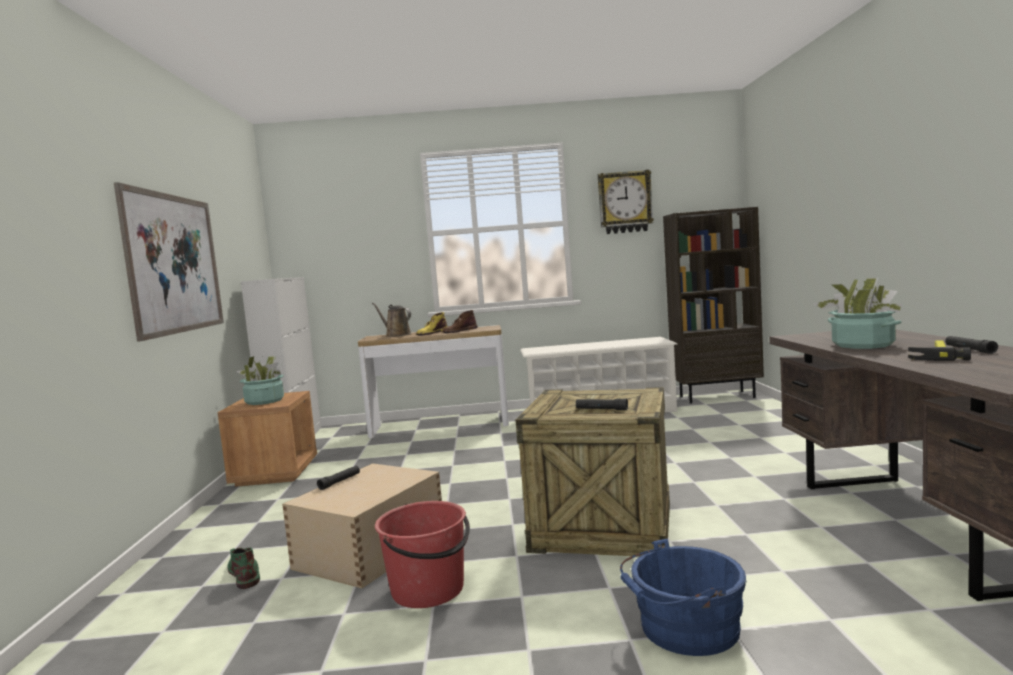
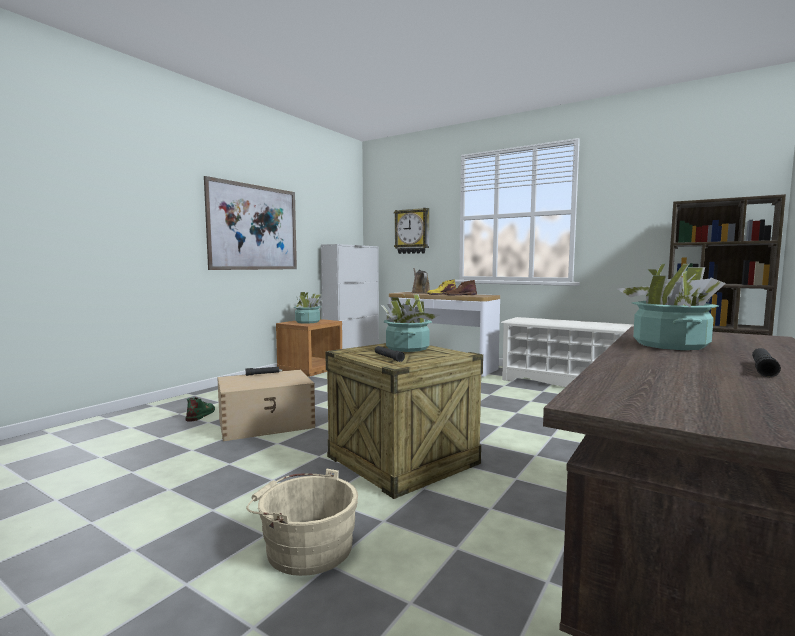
camera: 35 degrees right, 0 degrees up
(429, 590) = (243, 455): red bucket -> none
(581, 397) = (407, 348): none -> potted plant
(625, 202) = (635, 192): wall clock -> wall clock (412, 231)
(684, 628) = (305, 546): blue bucket -> beige bucket
(936, 354) = (696, 364): hammer -> none

